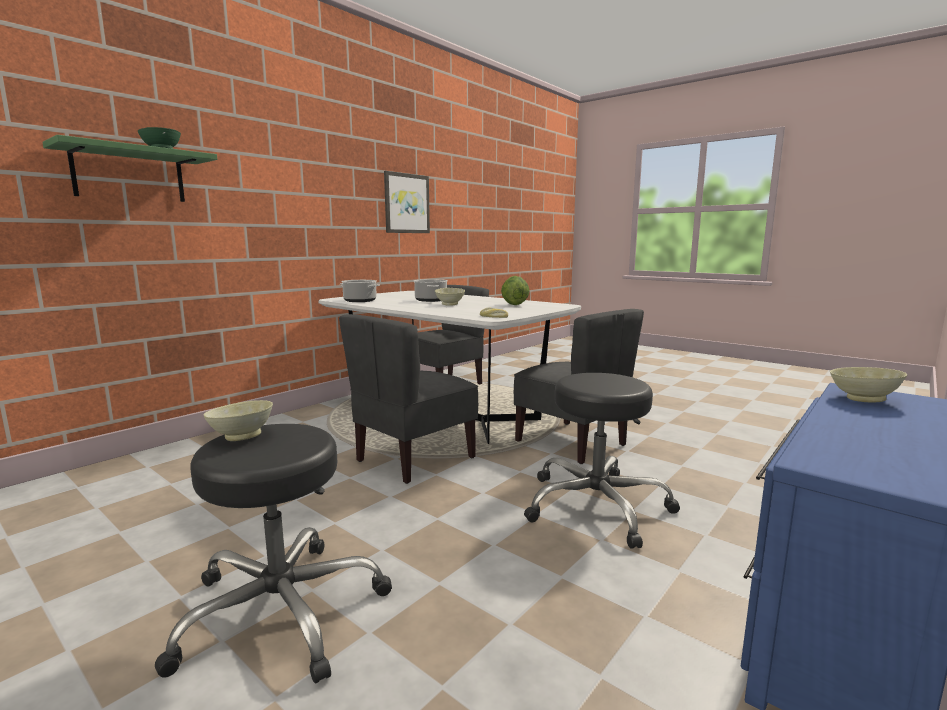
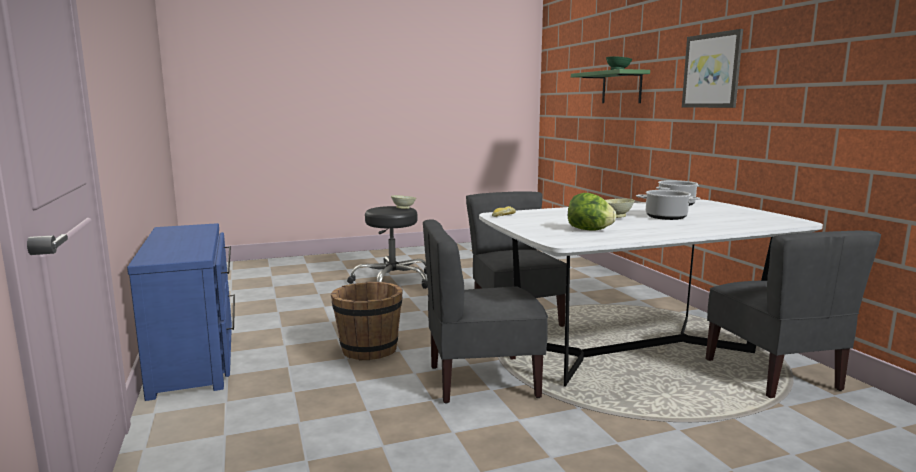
camera: 120 degrees right, 0 degrees up
(406, 203) = (854, 86): picture -> picture (712, 70)
(596, 505) = (369, 350): black stool -> brown bucket
(862, 399) = (189, 251): beige bowl -> none

